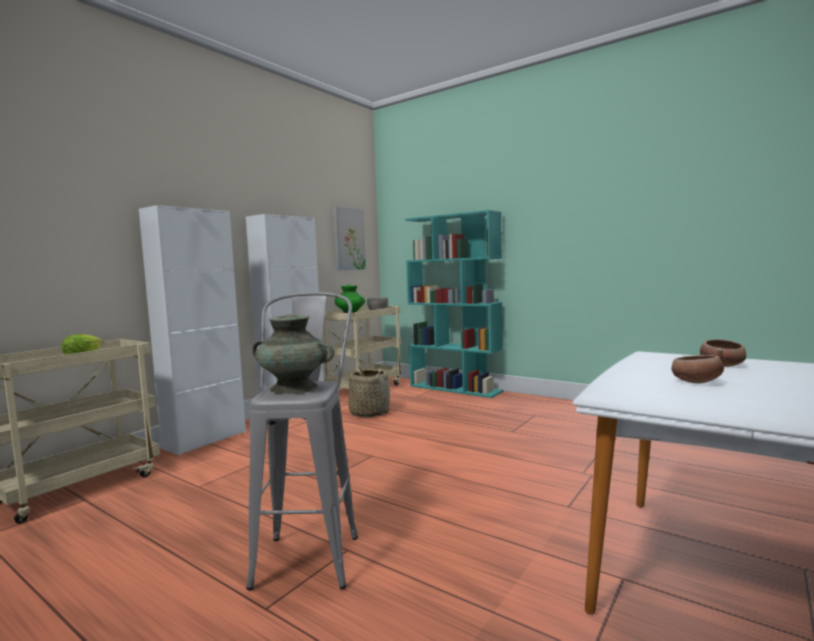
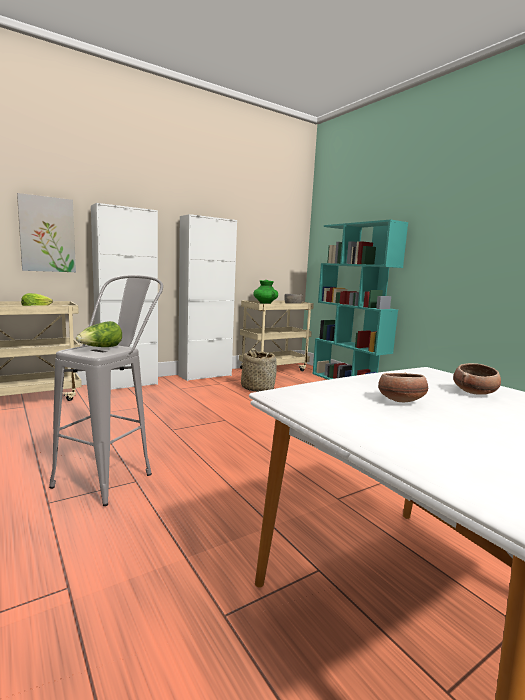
camera: 20 degrees right, 5 degrees up
(294, 388) = (101, 348): turquoise vase -> lettuce
(348, 239) = (277, 241): picture -> picture (47, 234)

